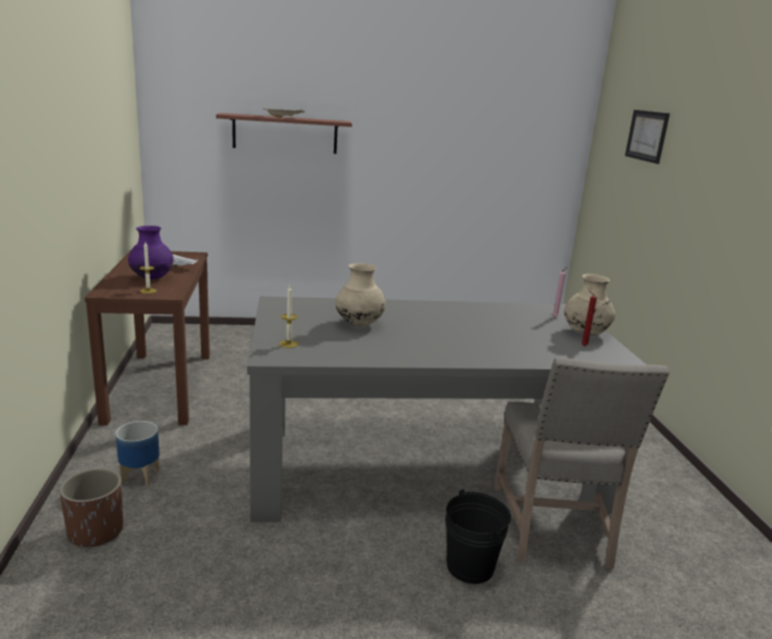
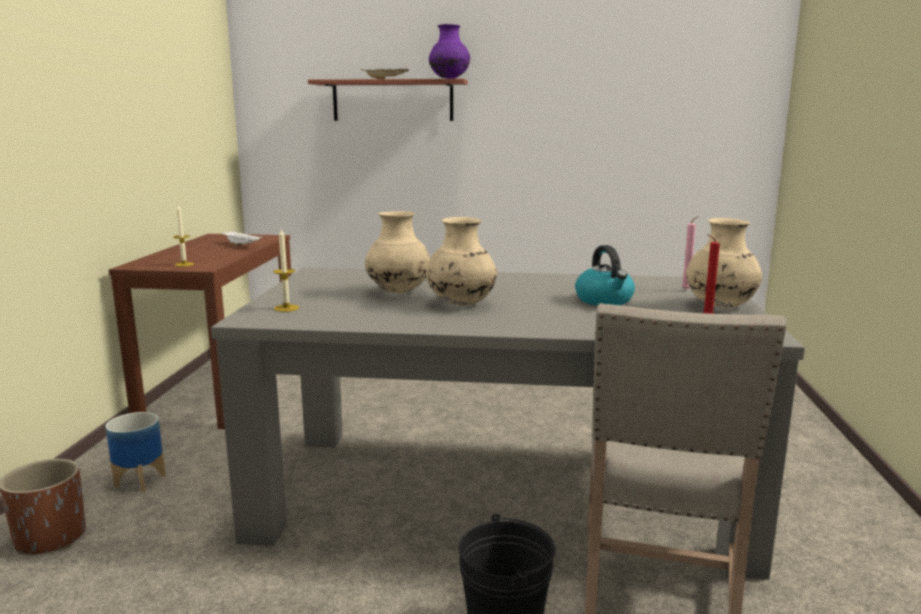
camera: 15 degrees right, 5 degrees down
(152, 278) = (201, 255): purple vase -> purple vase (449, 79)
(414, 336) = (461, 304): none -> beige vase
(509, 330) = (605, 300): none -> kettle
(647, 136) = (851, 53): picture -> none

